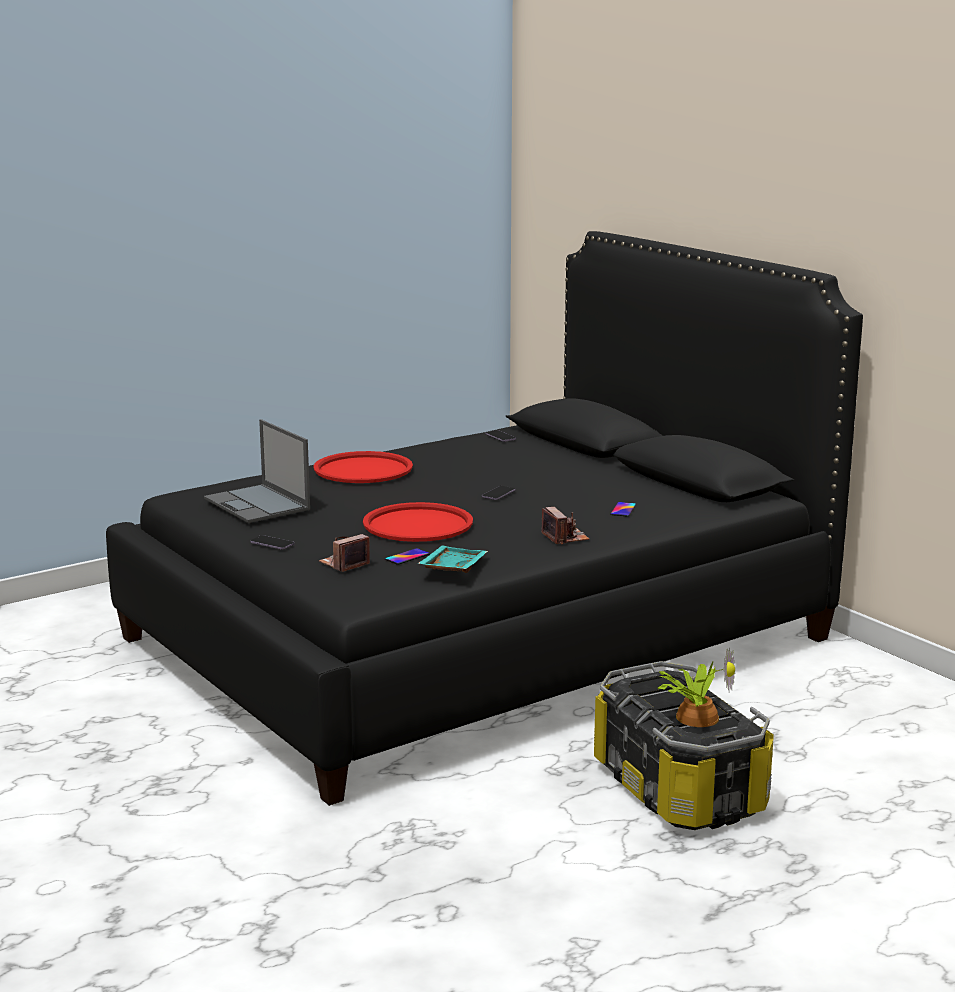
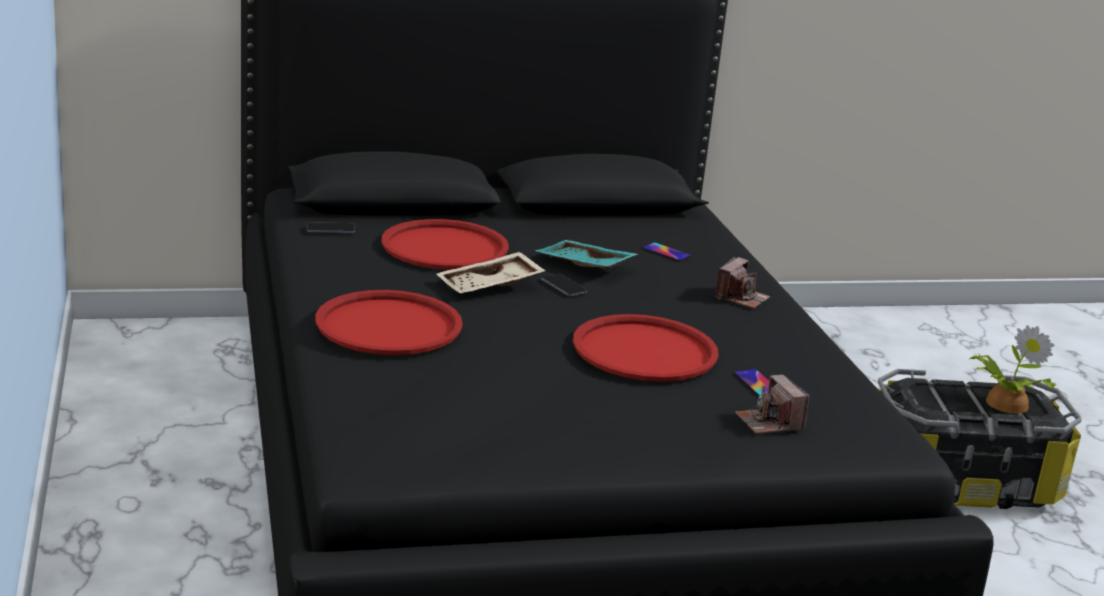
camera: 70 degrees left, 5 degrees up
(258, 504) = (490, 419): laptop -> none
(272, 544) = (657, 448): phone -> none
(451, 569) = (813, 372): turquoise tray -> turquoise tray (583, 266)
(465, 479) = (490, 286): none -> beige tray
(519, 462) = (445, 247): none -> red tray
(565, 538) = (741, 298): camera -> camera turned 120 degrees clockwise

